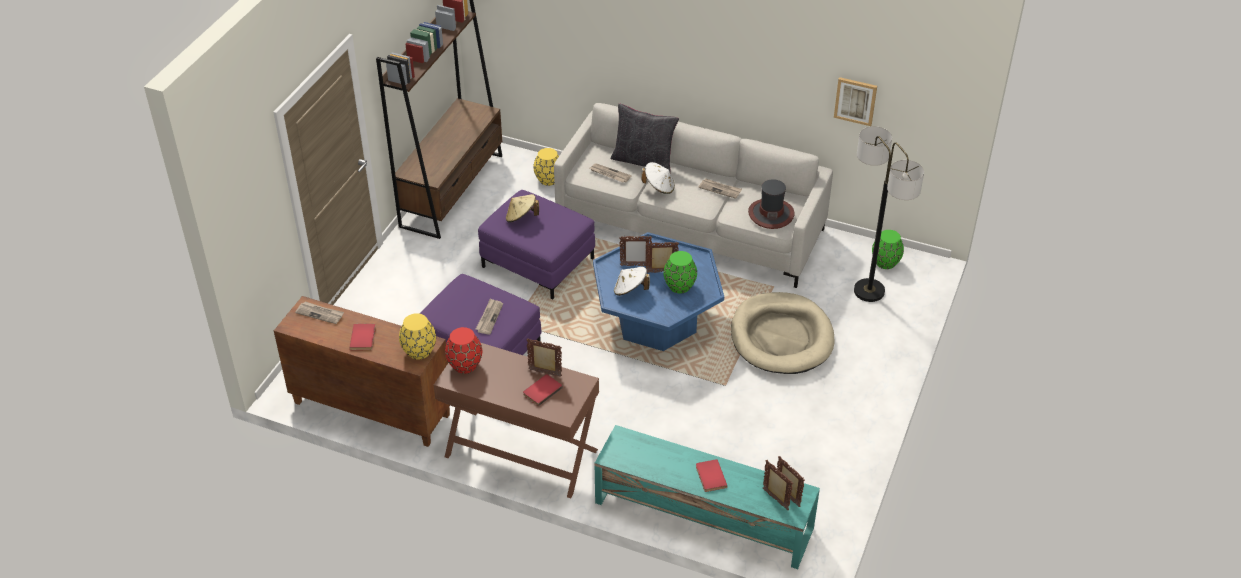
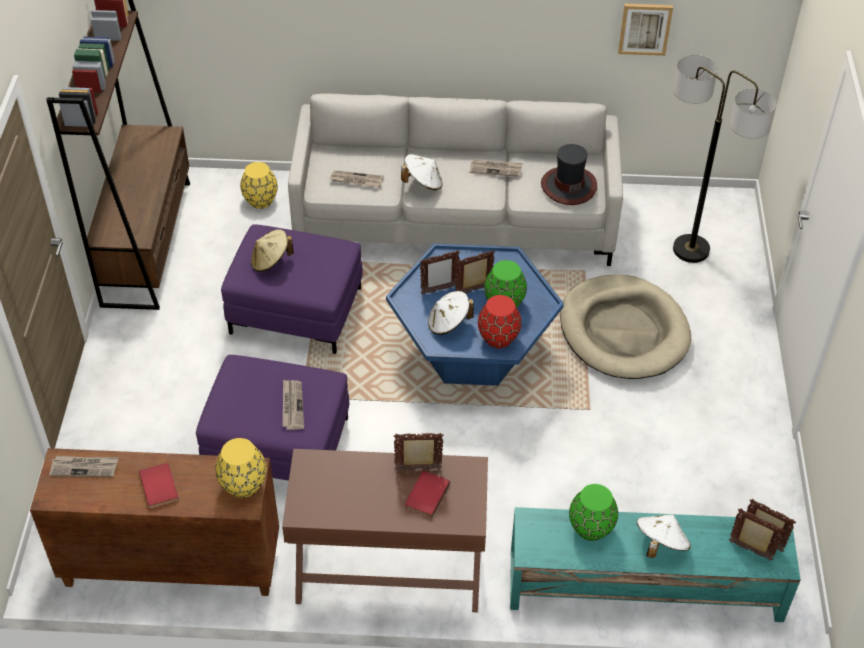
camera: 20 degrees left, 5 degrees up
(465, 365) = (311, 486): red vase -> red vase (498, 338)
(643, 161) = (389, 154): black pillow -> none
(709, 477) = (660, 544): red book -> white hat
(885, 263) = (692, 211): green vase -> green vase (591, 529)

